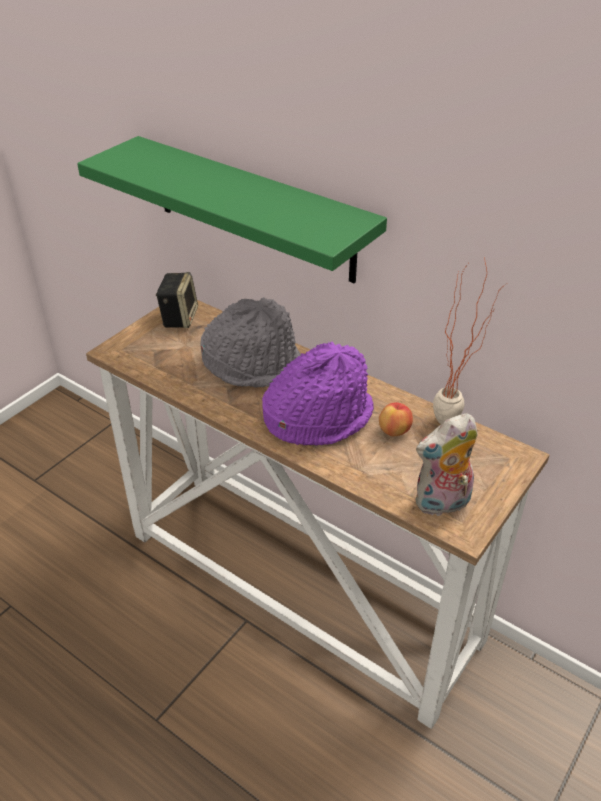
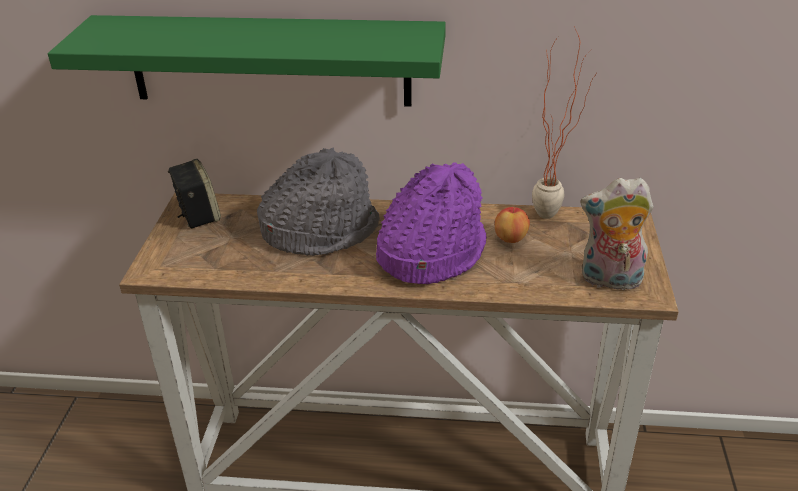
camera: 30 degrees left, 5 degrees down
(442, 504) = (609, 280): plush toy -> plush toy turned 60 degrees clockwise

